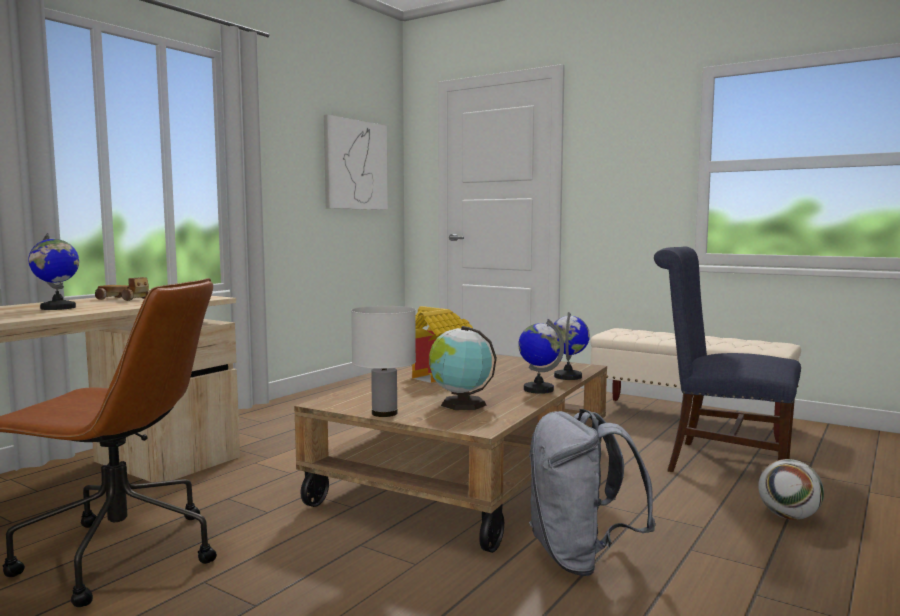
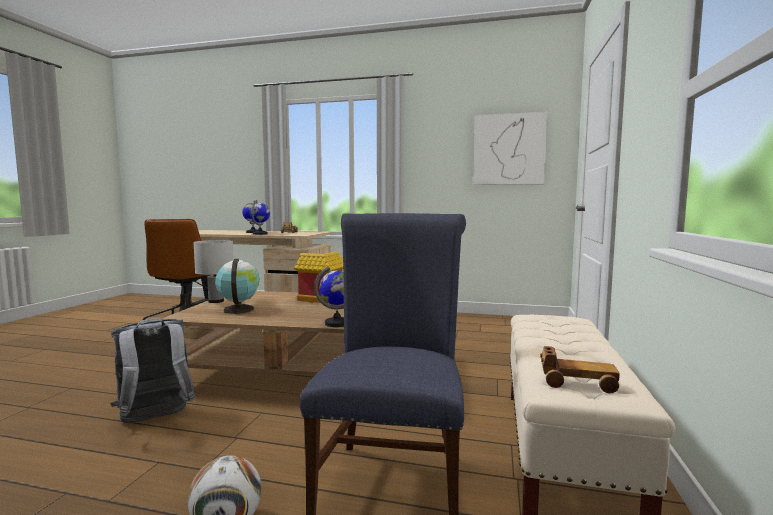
camera: 70 degrees right, 0 degrees up
(538, 389) = (285, 320): globe -> globe (260, 234)
(765, 345) = (576, 383): none -> toy car

